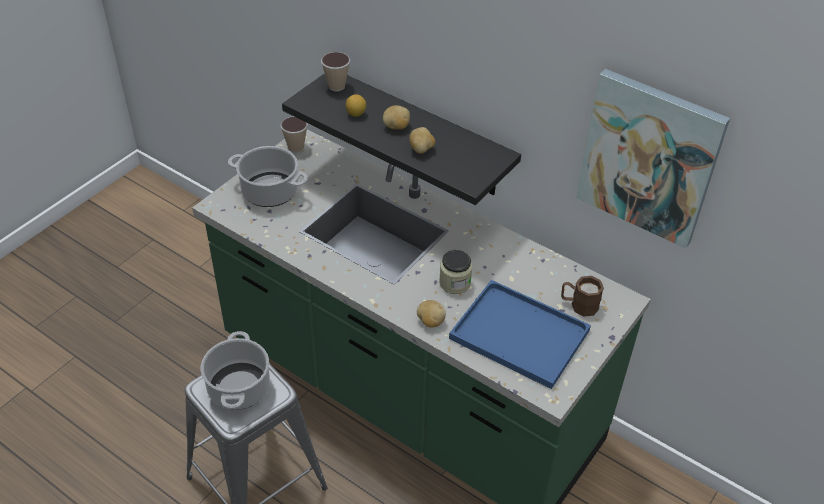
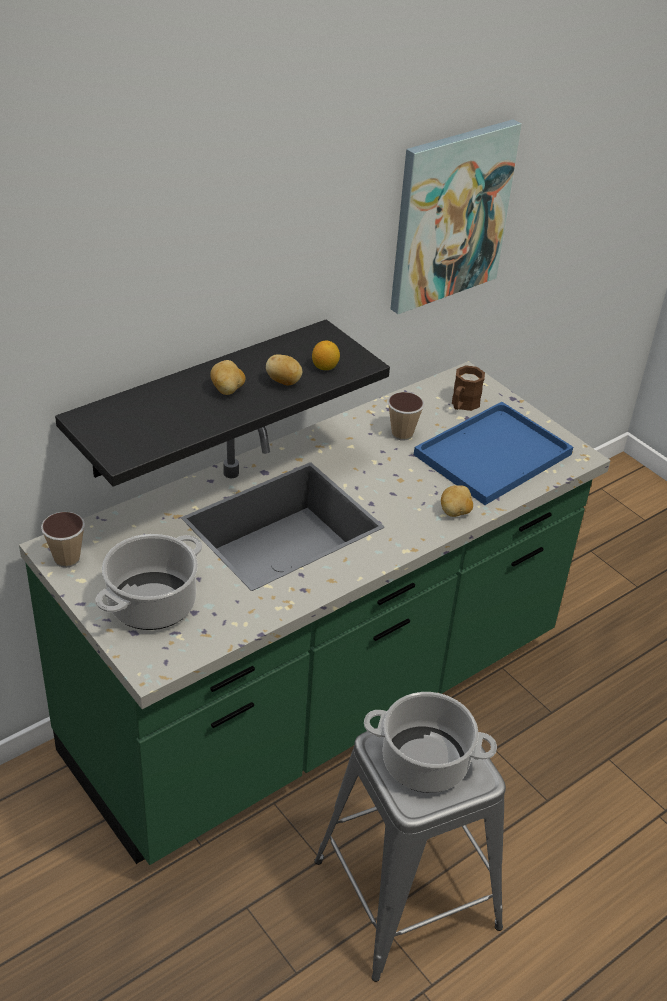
camera: 75 degrees left, 5 degrees down
(336, 86) = (105, 419): cup -> cup (402, 434)
(356, 114) = (180, 416): lemon -> lemon (325, 367)
(454, 283) = (400, 479): jar -> none

